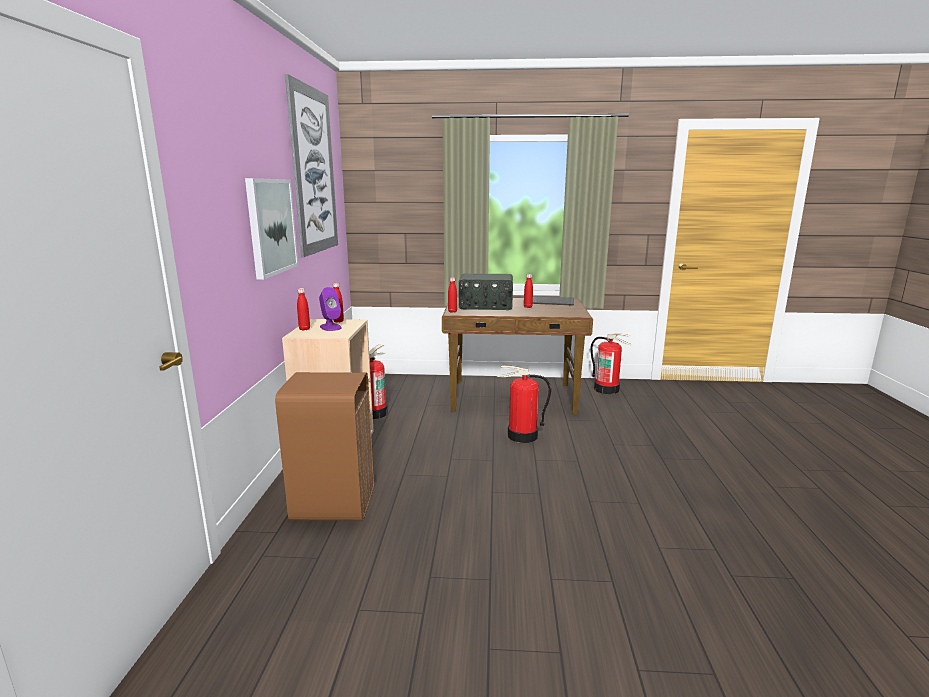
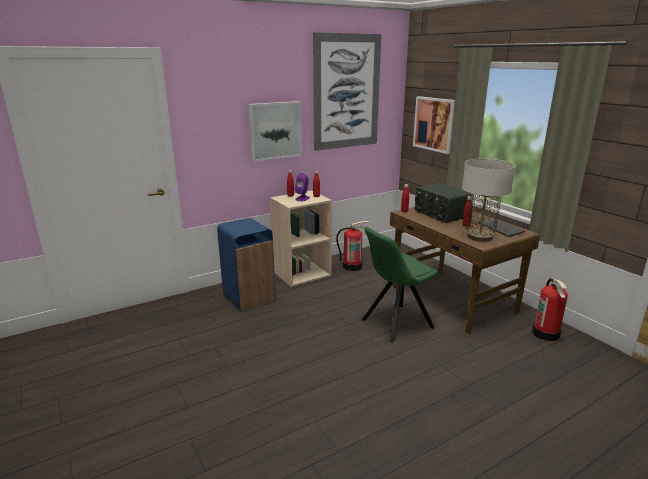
camera: 55 degrees right, 5 degrees up
(333, 503) = (249, 297): brown trash can -> blue trash can
(403, 212) = (434, 124): none -> picture
(522, 436) = (396, 323): fire extinguisher -> green chair
(561, 310) = (480, 237): none -> table lamp

